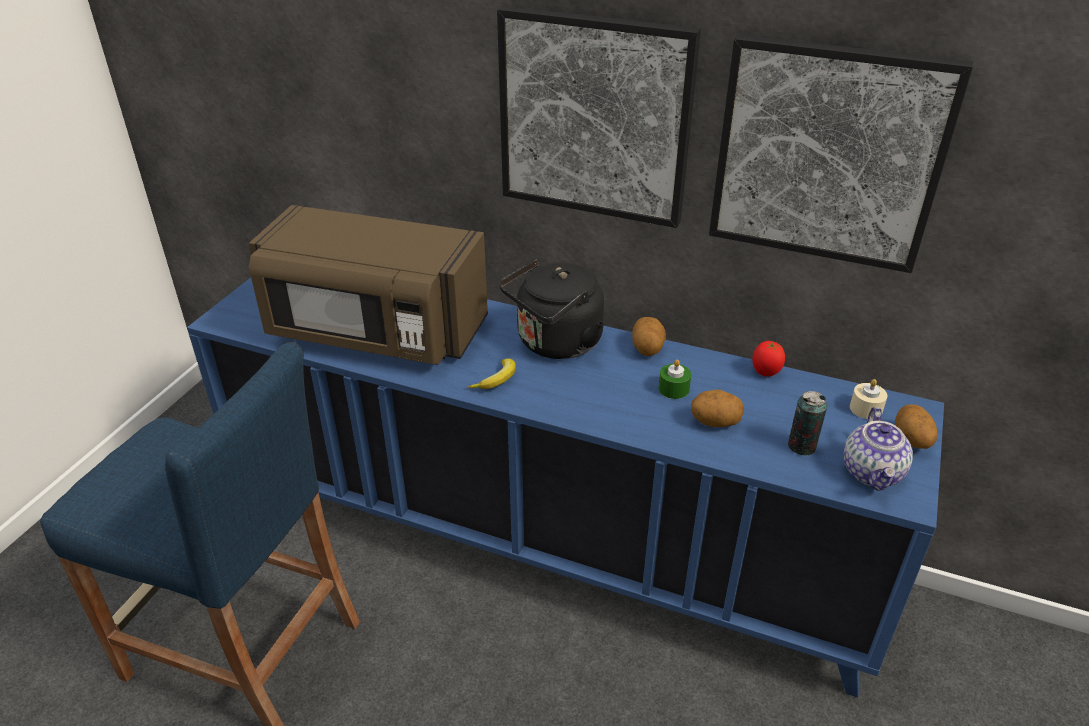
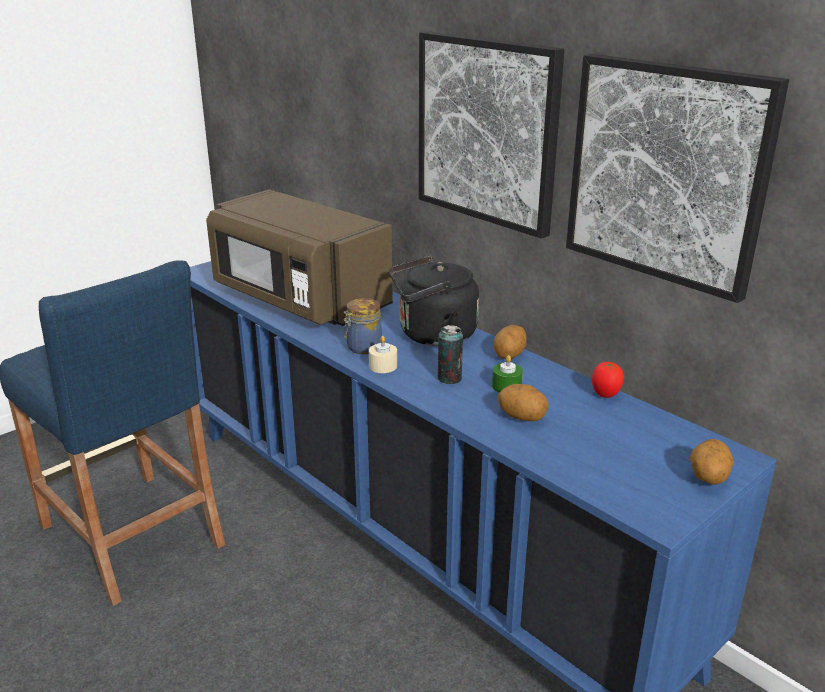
camera: 25 degrees right, 10 degrees down
(497, 380) = (362, 348): banana -> jar
(801, 446) = (589, 454): can -> can (449, 378)
(866, 409) = (683, 443): beige candle -> beige candle (383, 366)
(873, 473) = (643, 491): teapot -> none

